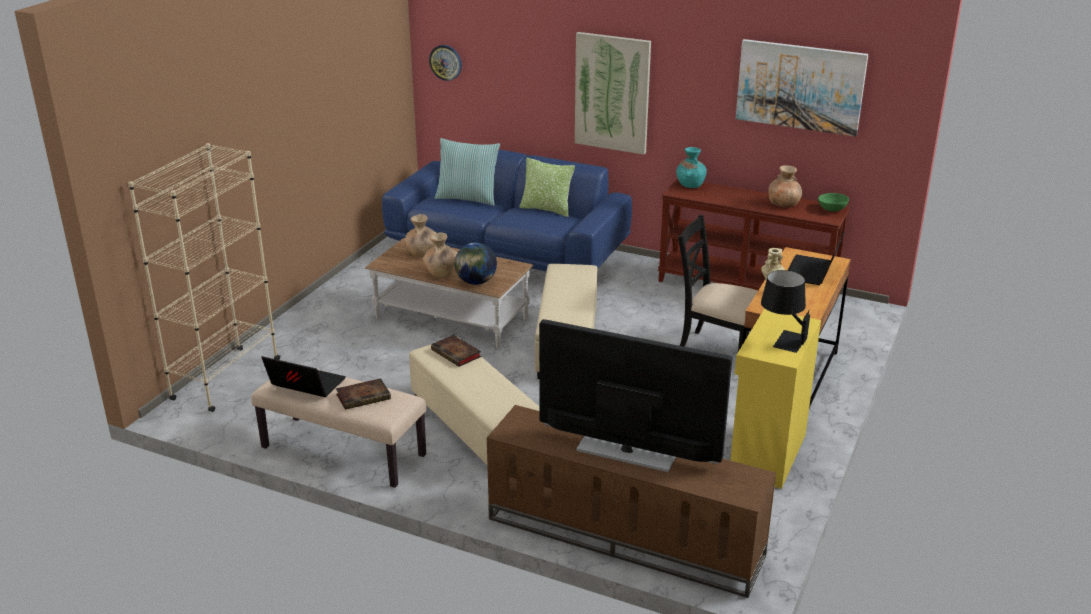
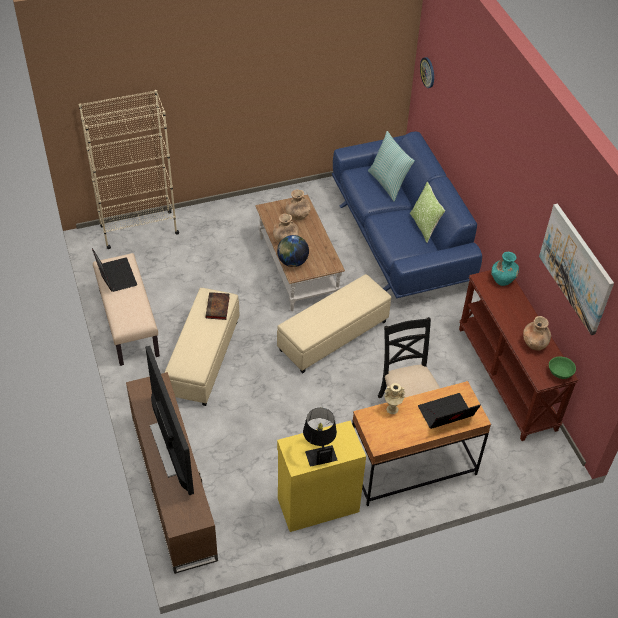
camera: 45 degrees right, 20 degrees up
(364, 396) = (129, 305): book -> none
(612, 93) = (492, 174): picture -> none

